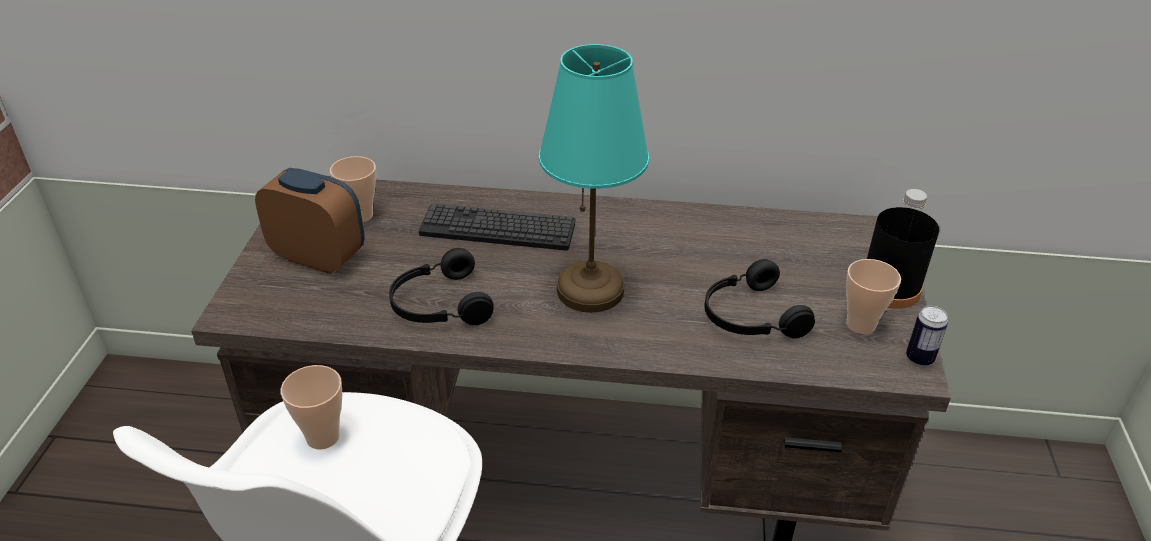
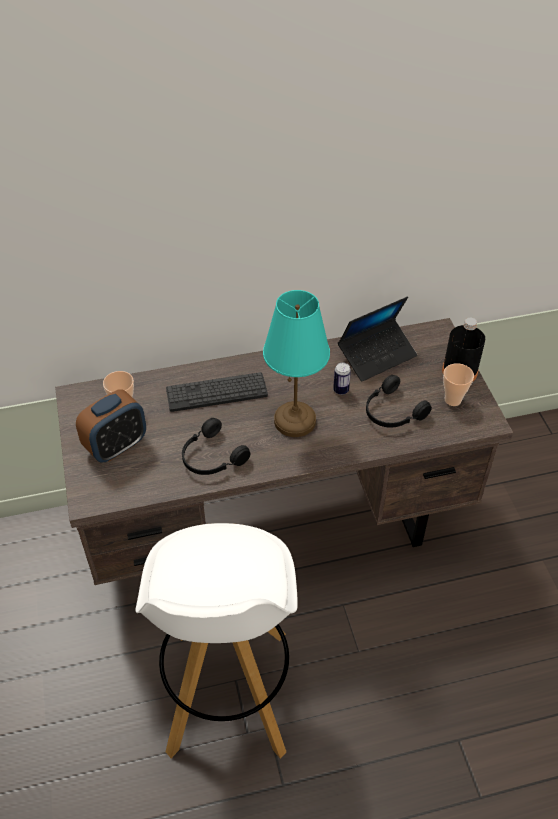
camera: 20 degrees left, 10 degrees up
(319, 257) = (116, 446): alarm clock -> alarm clock turned 135 degrees clockwise
(323, 437) = (193, 561): cup -> none
(762, 238) = (377, 355): none -> laptop
(919, 358) = (490, 412): can -> can (341, 390)

